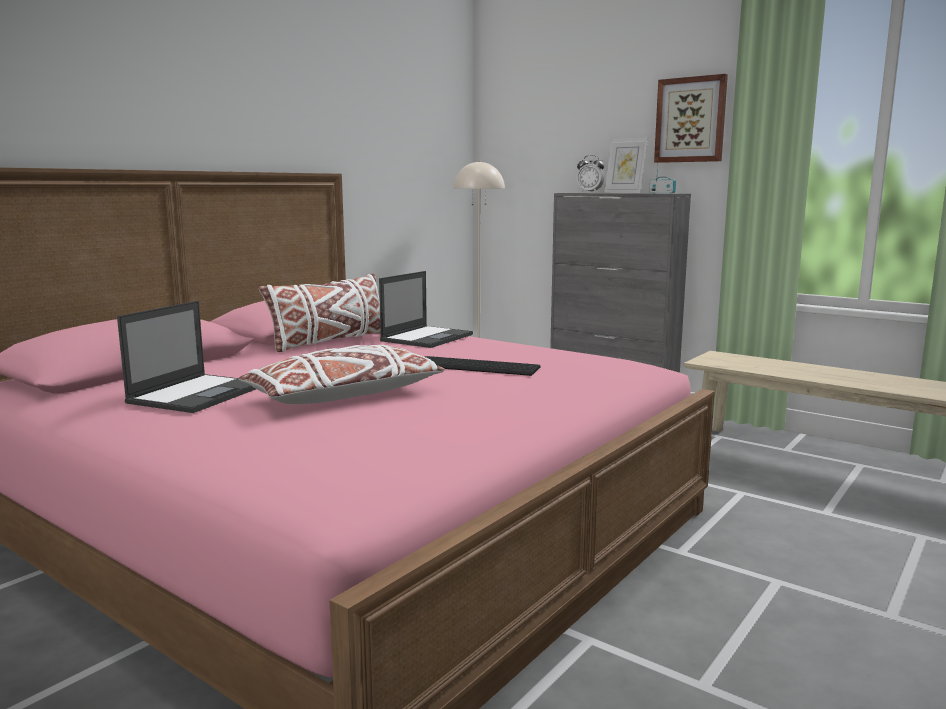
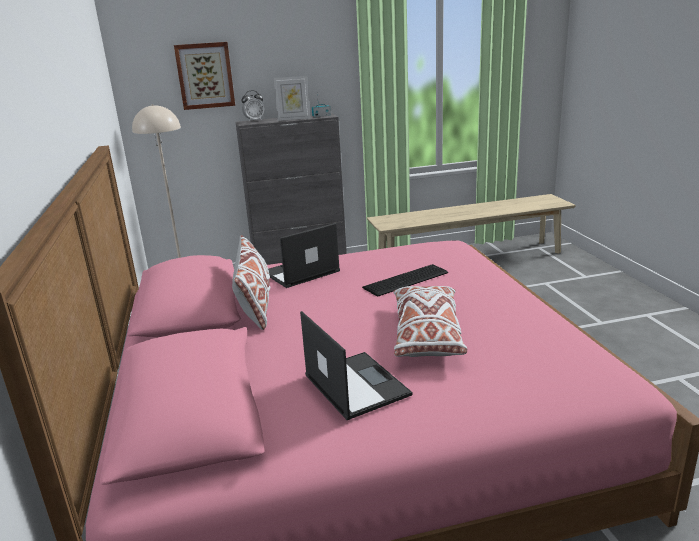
camera: 50 degrees left, 10 degrees up
(427, 337) = (300, 272): laptop -> laptop turned 105 degrees counterclockwise
(690, 120) = (320, 59): picture -> picture (205, 75)

